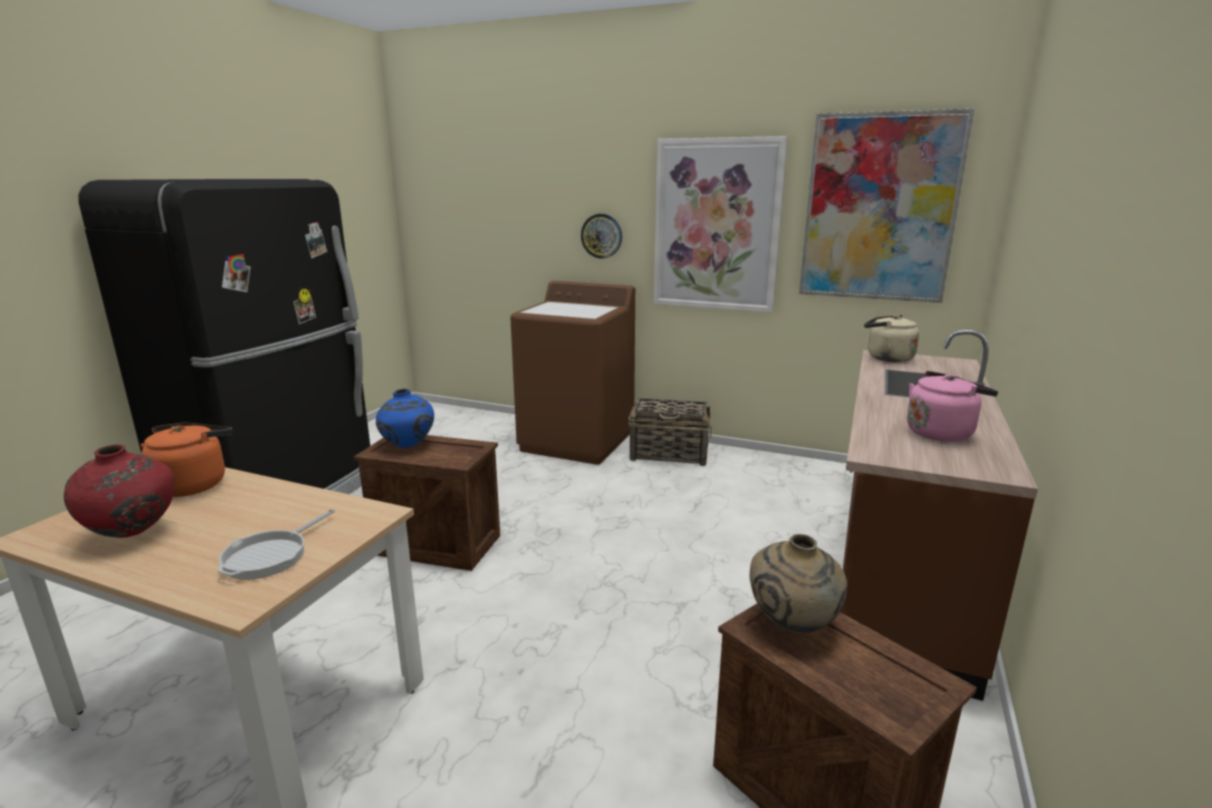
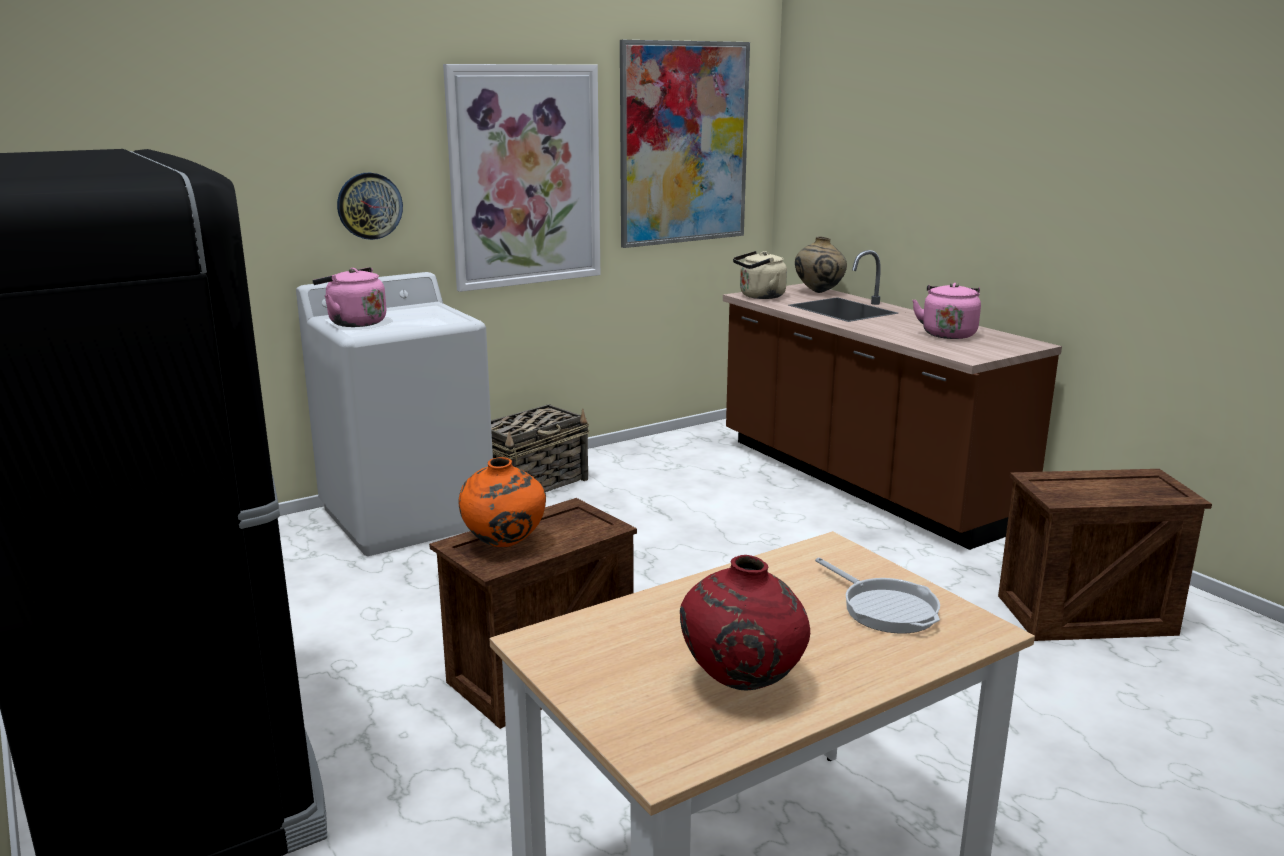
camera: 55 degrees left, 0 degrees up
(193, 484) = (605, 639): orange kettle -> none
(408, 447) = (505, 545): blue vase -> orange vase
(547, 306) = (354, 323): none -> pink kettle
(577, 441) = (408, 516): brown washing machine -> white washing machine
(792, 626) = (1063, 489): beige vase -> beige vase (818, 292)

